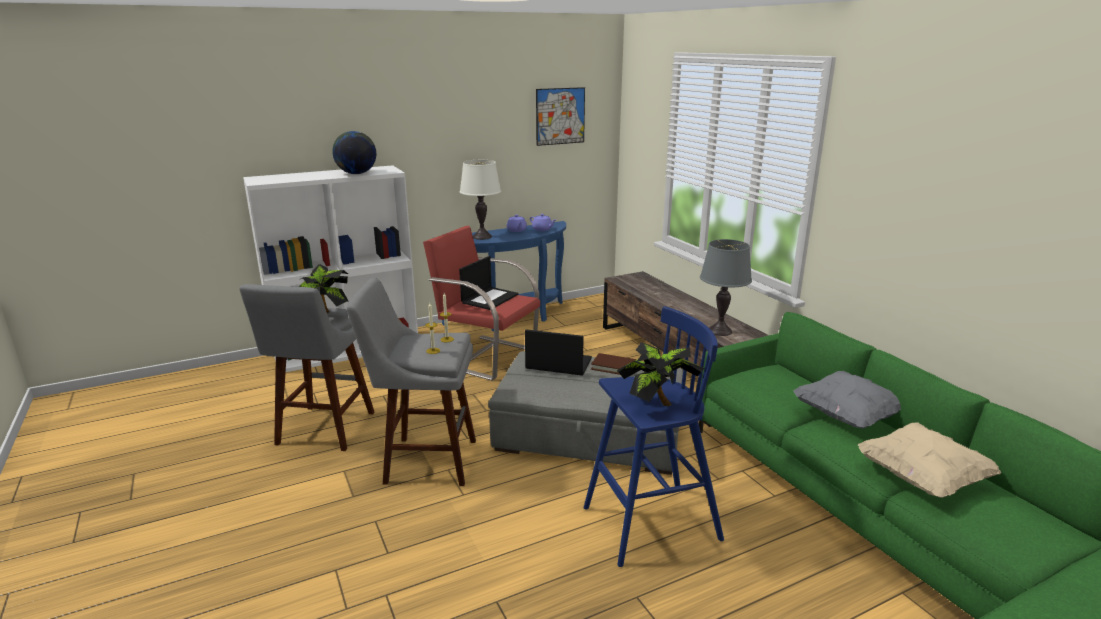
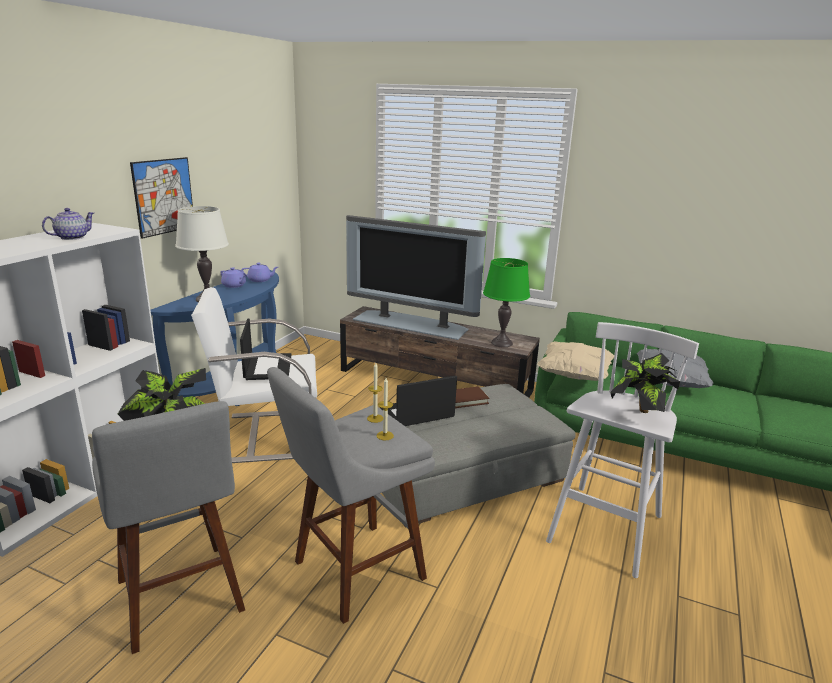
camera: 40 degrees left, 0 degrees up
(356, 173) = (71, 237): globe -> teapot
(486, 357) = (266, 435): red armchair -> white armchair
(560, 116) = (252, 152): picture -> picture (164, 196)
(648, 524) = (604, 530): blue stool -> white stool
(661, 294) = (411, 323): none -> television
(720, 331) = (501, 343): grey table lamp -> green table lamp
(921, 478) = (761, 410): beige pillow -> beige pillow (574, 375)

